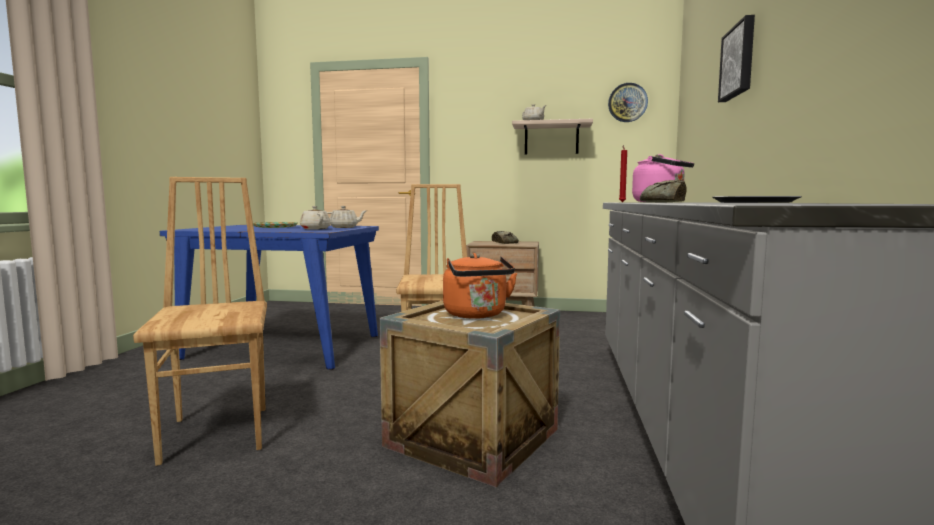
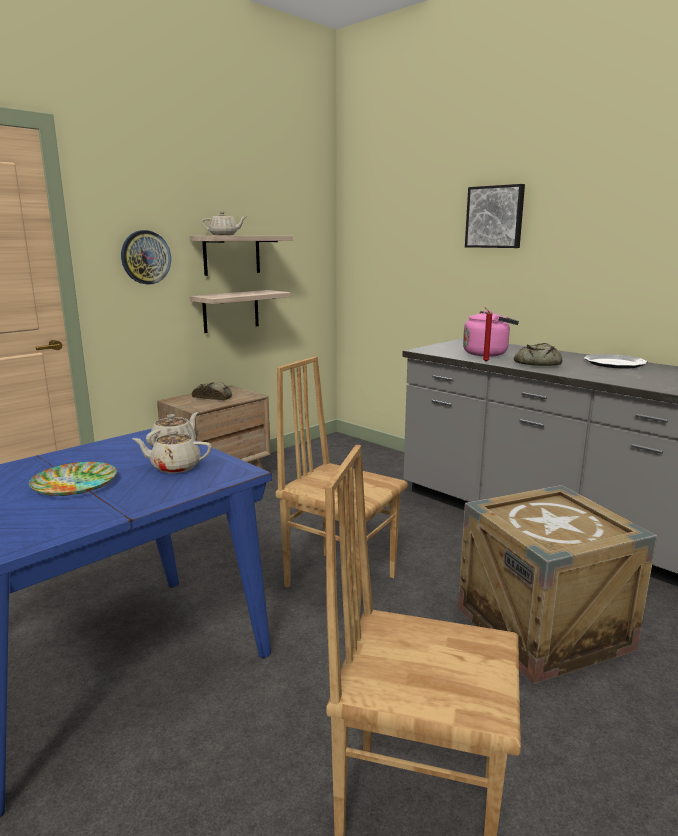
camera: 55 degrees left, 10 degrees up
(477, 315) = (549, 518): orange kettle -> none
(547, 183) = (231, 311): none -> shelf
(627, 102) = (299, 212): wall clock -> wall clock (145, 257)

